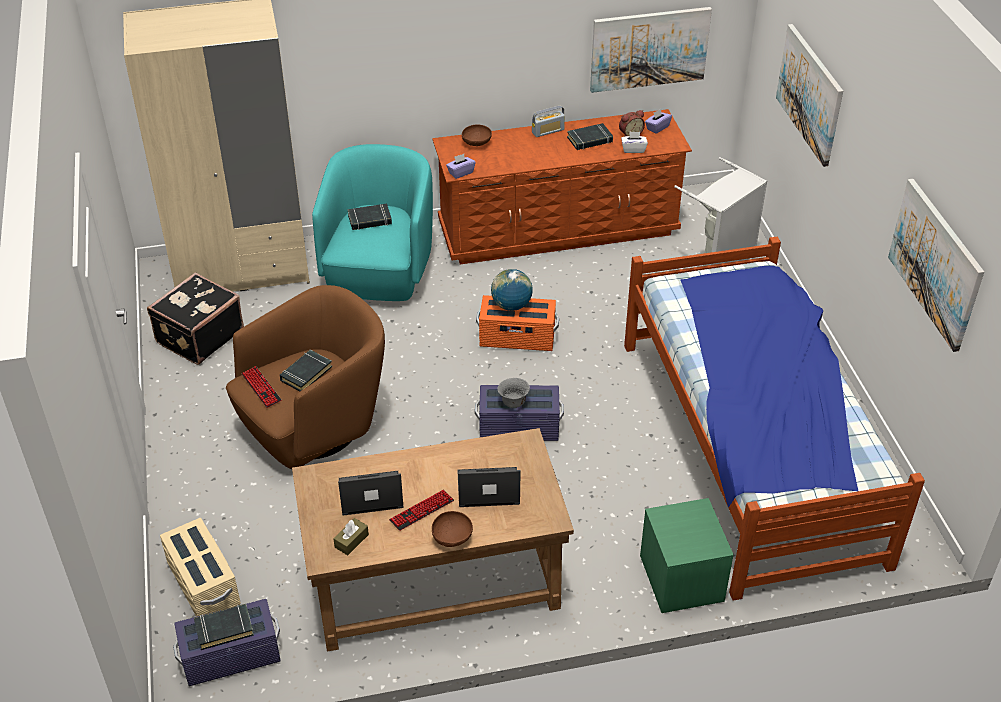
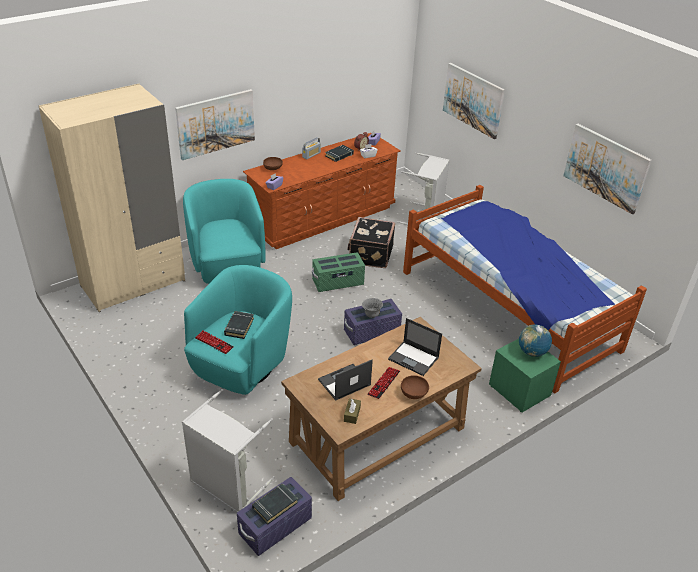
camera: 25 degrees left, 5 degrees down
(198, 336) = (127, 330): black suitcase -> black suitcase (370, 254)
(204, 584) = (227, 485): beige storage box -> grey laundry basket
(315, 425) = (242, 364): brown armchair -> turquoise armchair
(370, 220) = (221, 228): black book -> none
(487, 488) = (414, 358): laptop -> laptop turned 120 degrees counterclockwise
(511, 305) = (333, 261): globe -> globe (532, 352)
(517, 338) = (338, 282): orange storage box -> green storage box
(649, 49) = (360, 95): picture -> picture (216, 124)

